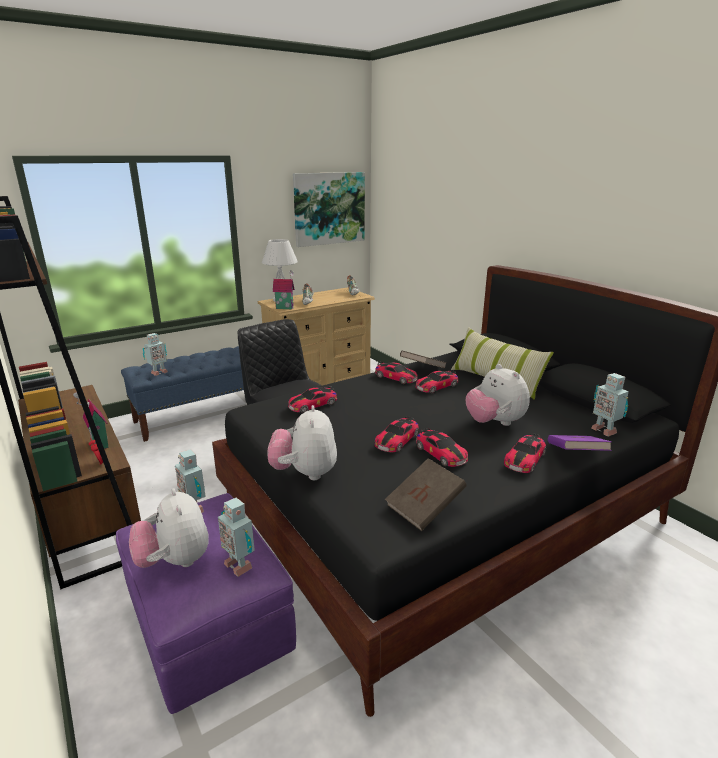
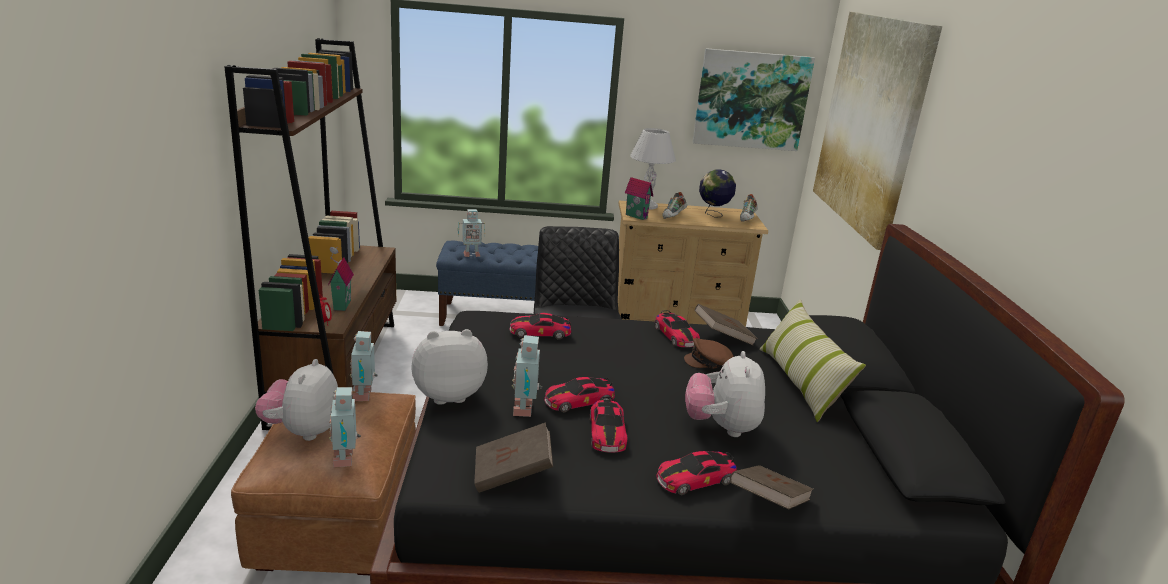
camera: 30 degrees right, 0 degrees up
(210, 626) = (338, 518): purple ottoman -> brown ottoman
(305, 473) = (448, 394): plush toy -> plush toy turned 45 degrees clockwise
(330, 295) = (713, 215): none -> globe
(434, 207) = (871, 123): none -> picture
(436, 386) = (709, 362): toy car -> brown cap
(575, 455) = (768, 503): purple book -> brown book
(604, 430) = (859, 493): toy robot -> toy robot (525, 409)

